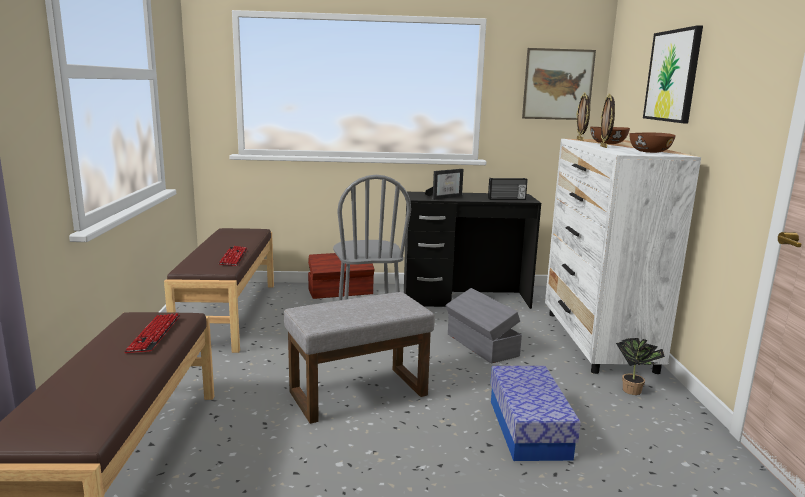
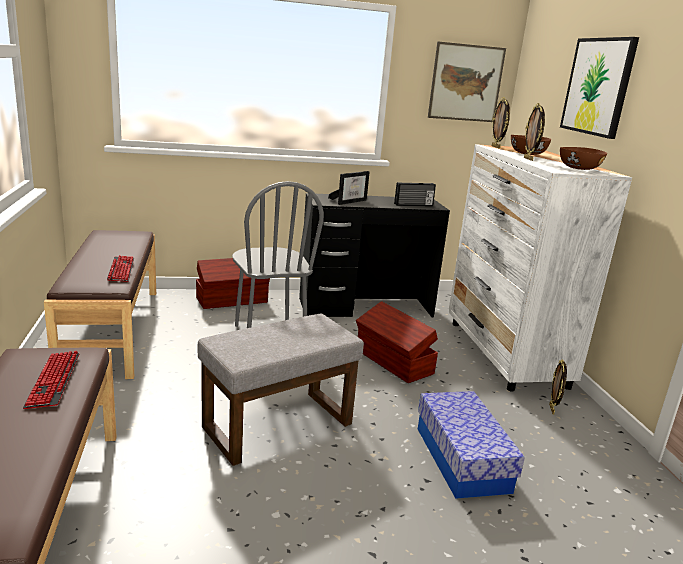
camera: 10 degrees left, 5 degrees up
(481, 345) = (393, 362): grey storage box -> brown storage box
(634, 390) = (552, 409): potted plant -> picture frame

